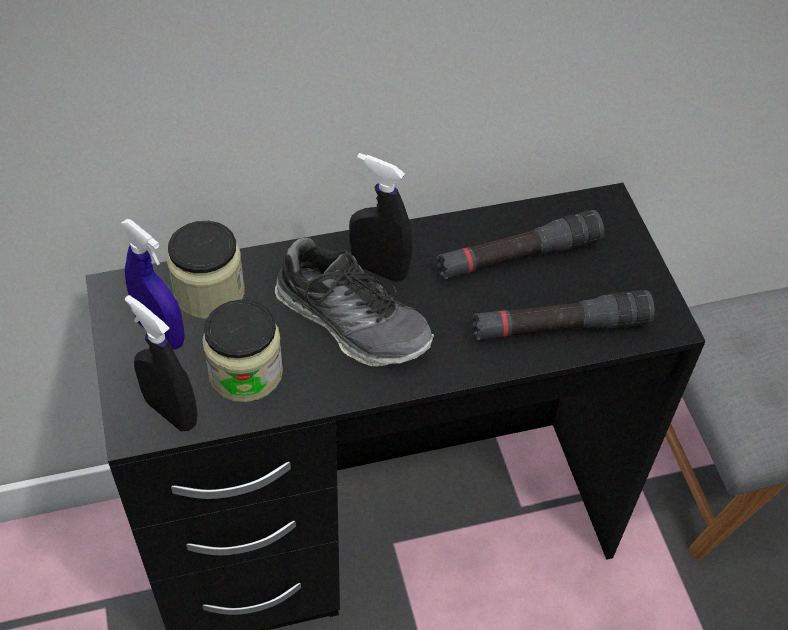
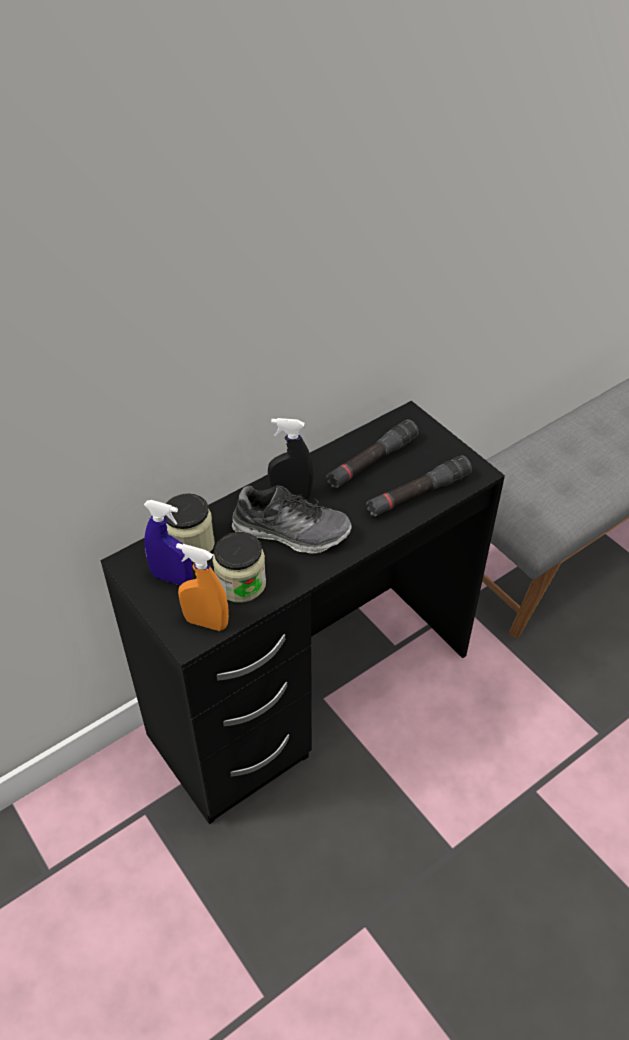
camera: 20 degrees left, 5 degrees down
(171, 412) = (206, 622): black spray bottle -> orange spray bottle

